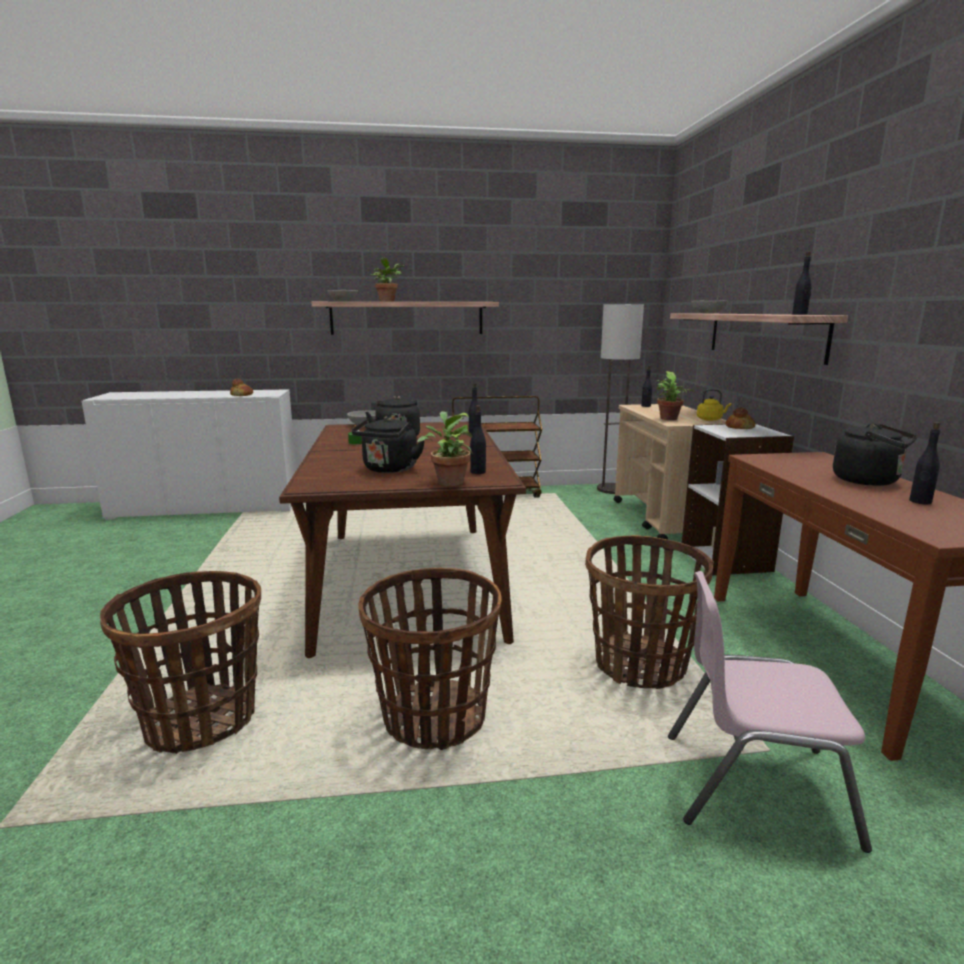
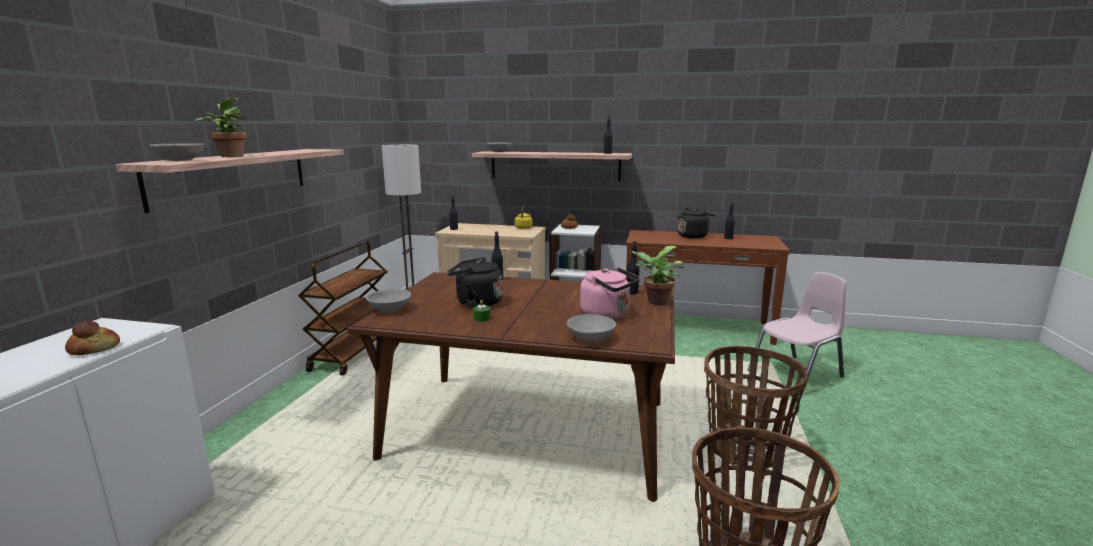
camera: 70 degrees left, 0 degrees up
(317, 469) = (590, 339): none -> grey bowl
(389, 469) = (607, 315): black kettle -> pink kettle
(640, 665) = (694, 371): basket -> none
(669, 419) = (511, 233): potted plant -> none
(755, 785) = (796, 374): pink chair -> pink chair turned 150 degrees counterclockwise

